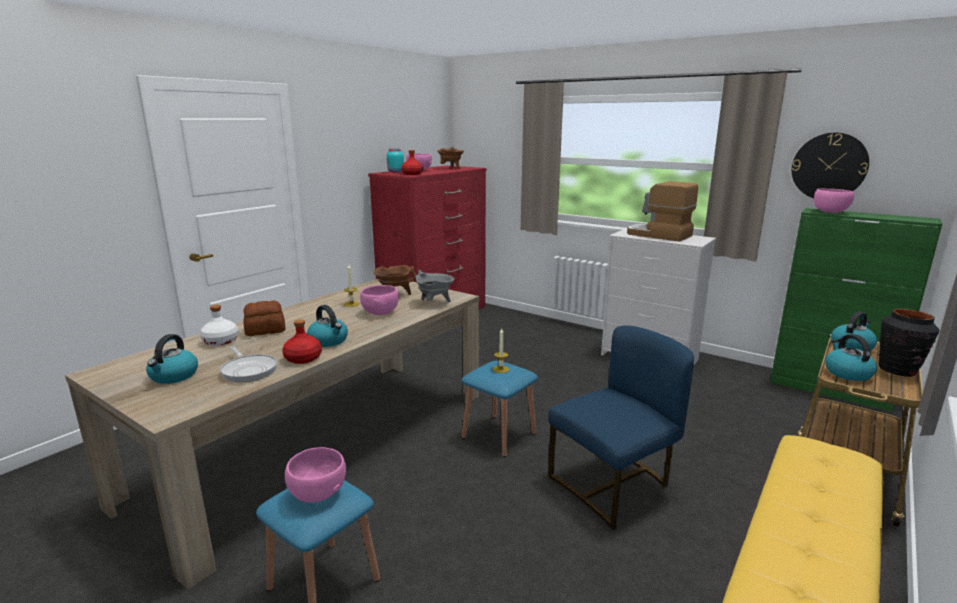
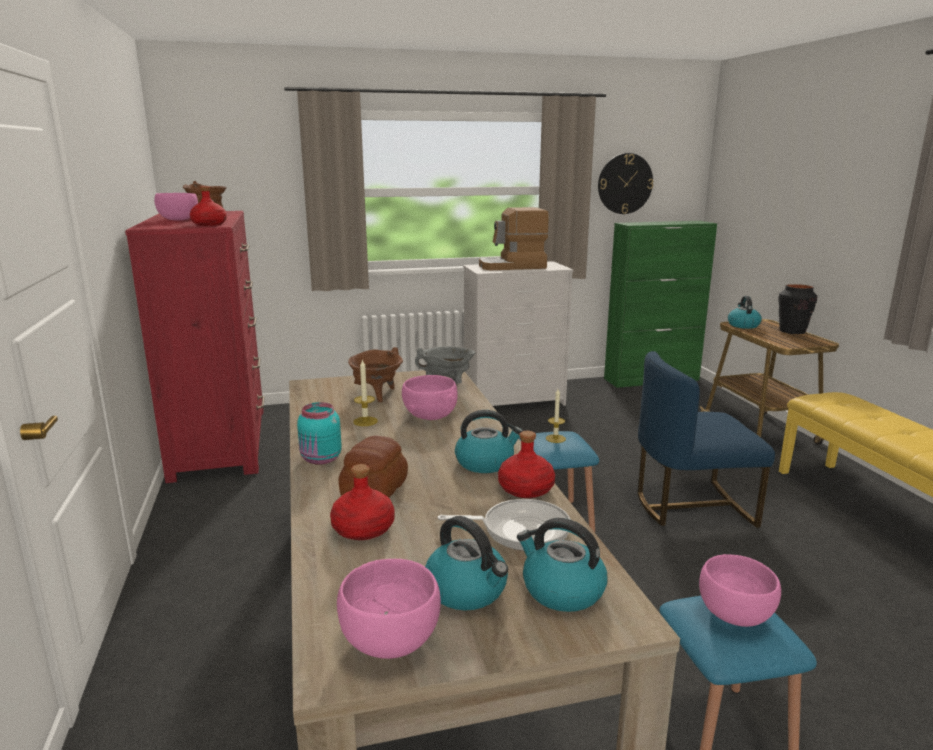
camera: 50 degrees left, 0 degrees up
(220, 341) = (363, 529): white bottle -> red bottle
(395, 172) = (160, 224): turquoise jar -> turquoise jar (321, 459)
(613, 485) = (691, 506): blue chair -> blue chair turned 105 degrees counterclockwise
(830, 212) = (641, 223): pink bowl -> pink bowl (389, 641)
(847, 373) = (784, 341): kettle -> kettle (561, 590)

